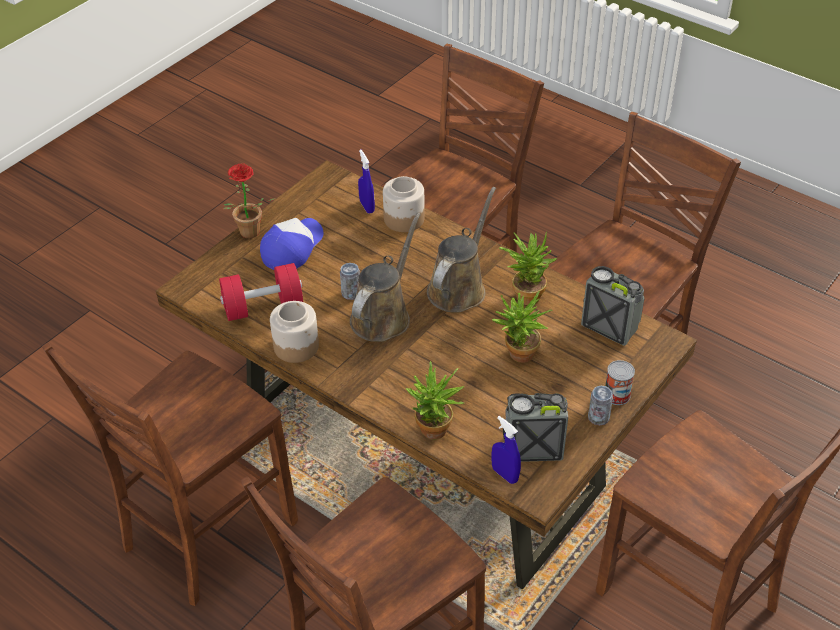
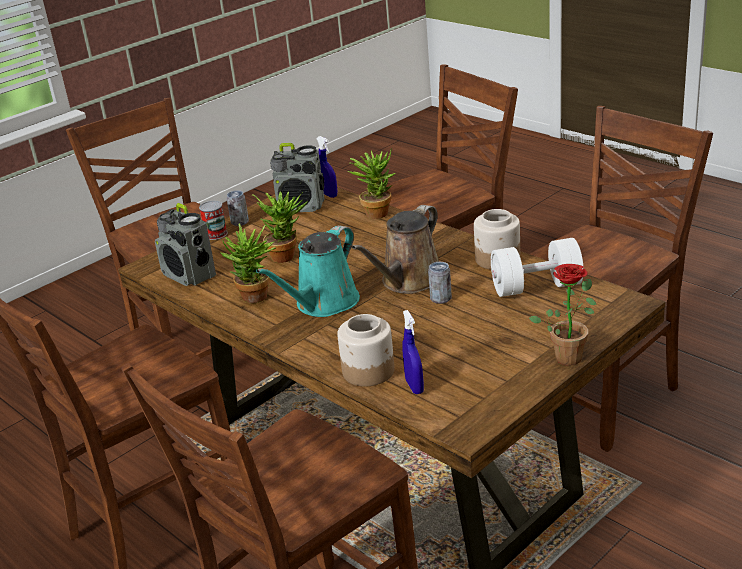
camera: 170 degrees left, 15 degrees down
(263, 307) = (536, 287): red dumbbell -> white dumbbell
(292, 248) = (511, 340): cap -> none
(459, 287) = (323, 304): brown watering can -> turquoise watering can

